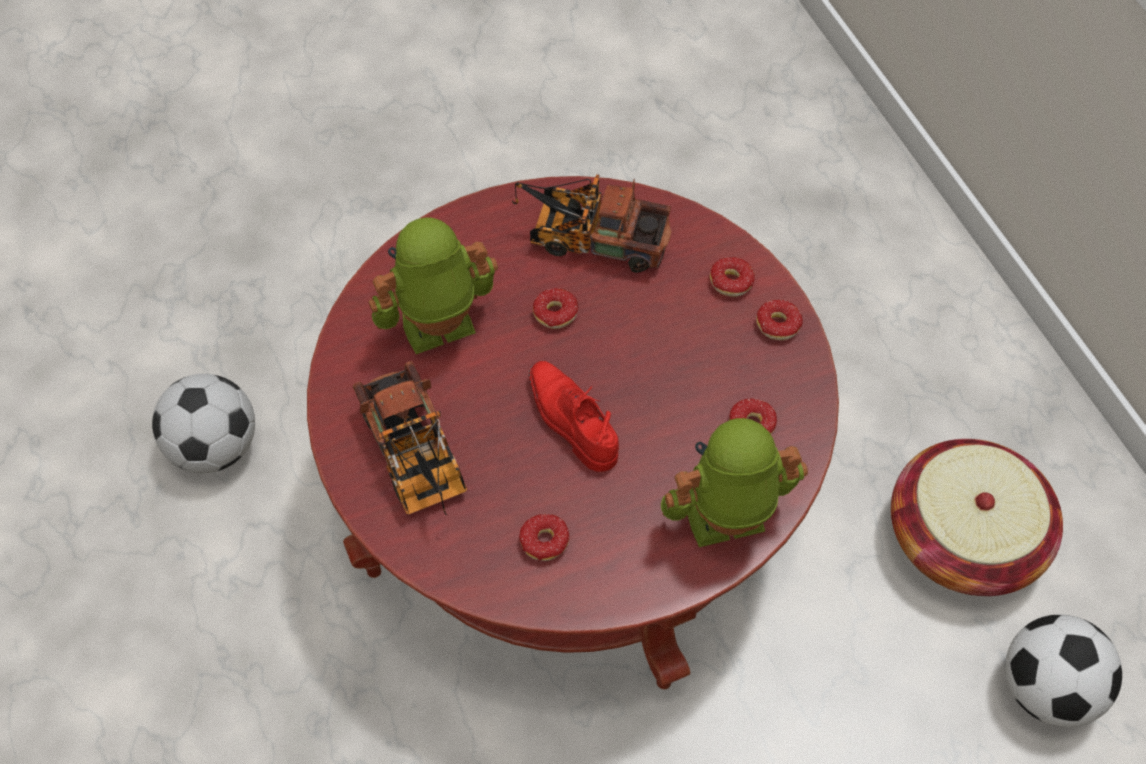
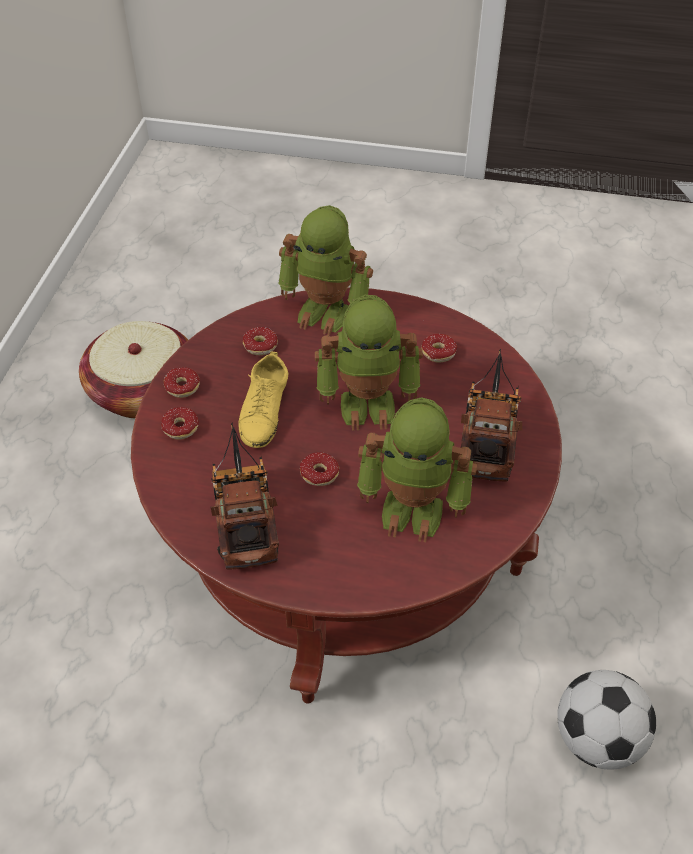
camera: 145 degrees left, 10 degrees down
(571, 421) = (368, 403): red shoe -> toy robot
(590, 239) = (244, 513): toy truck -> toy truck turned 150 degrees counterclockwise
(670, 348) = (264, 410): none -> yellow shoe
(1046, 688) = (186, 316): football -> none

